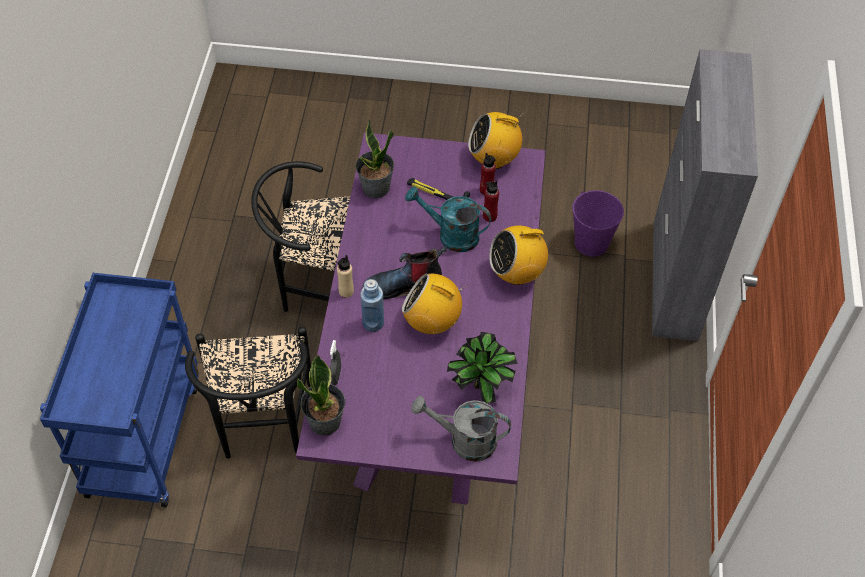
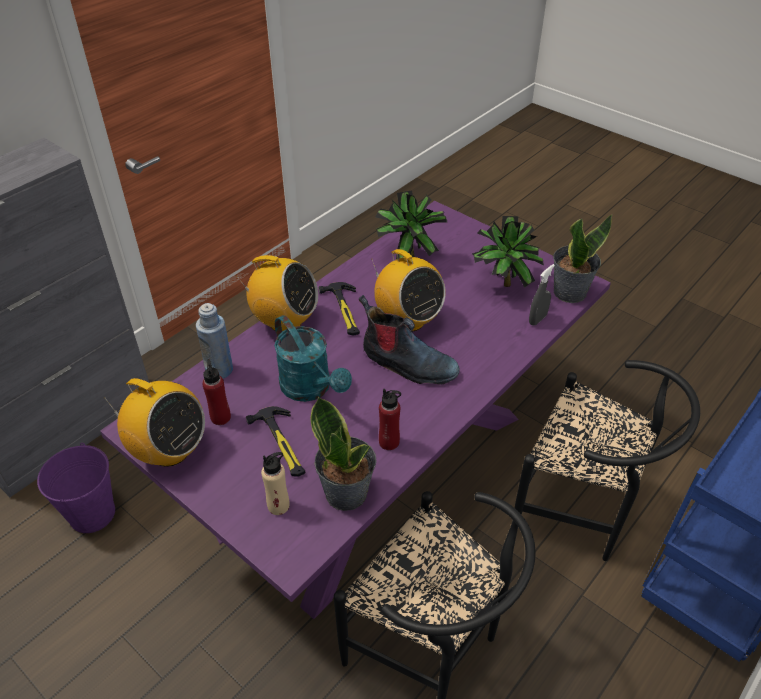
camera: 145 degrees left, 10 degrees down
(262, 427) = (583, 512): black chair -> black chair turned 90 degrees clockwise
(346, 291) = (475, 388): beige bottle -> beige bottle (278, 505)
(373, 323) = (467, 346): blue bottle -> blue bottle (219, 370)
(384, 398) = (501, 285): none -> potted plant
(464, 440) = (454, 234): grey watering can -> none
(484, 305) = (344, 311): none -> hammer
(489, 216) = (250, 387): red bottle -> red bottle (389, 442)

